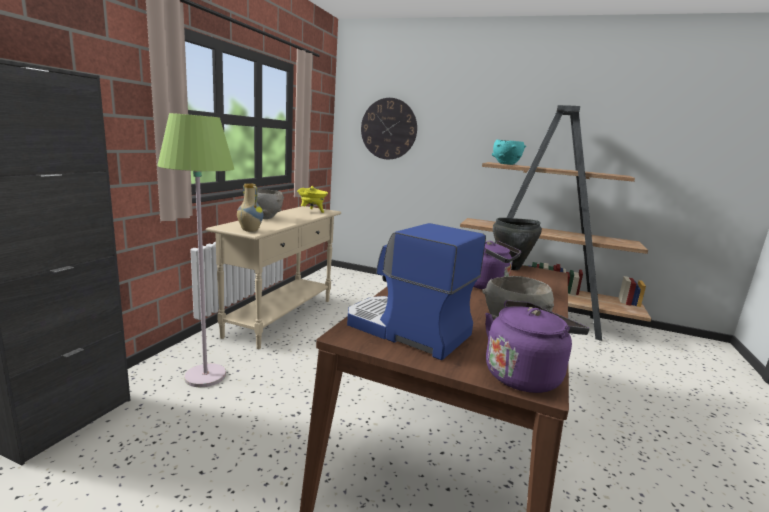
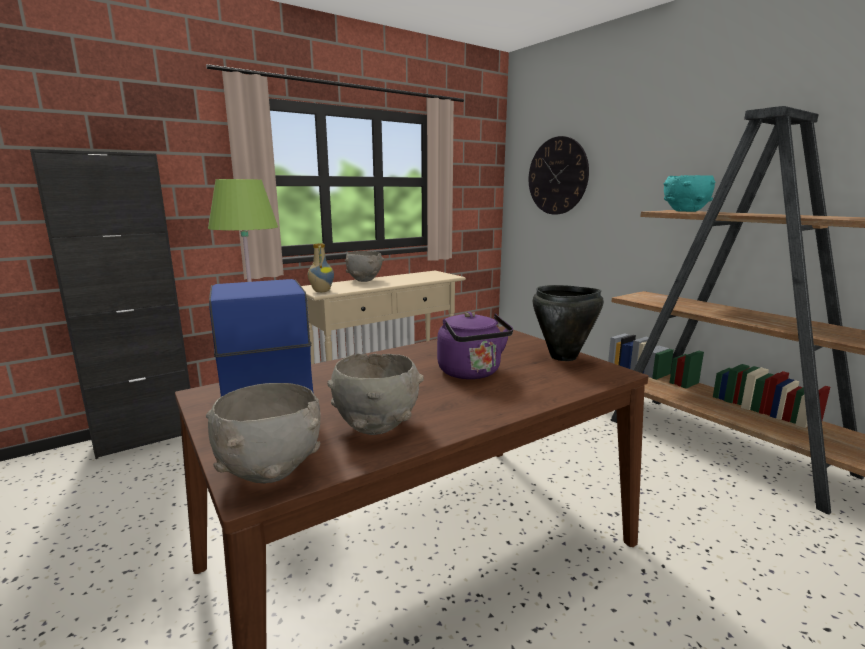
camera: 35 degrees right, 0 degrees up
(312, 211) = (430, 276): yellow cooking pot -> none
(524, 375) = (270, 472): purple kettle -> grey bowl

